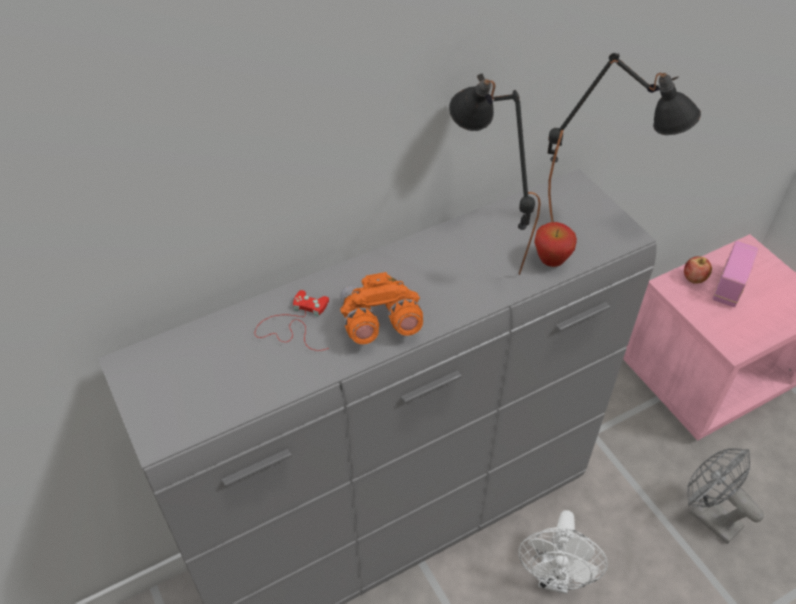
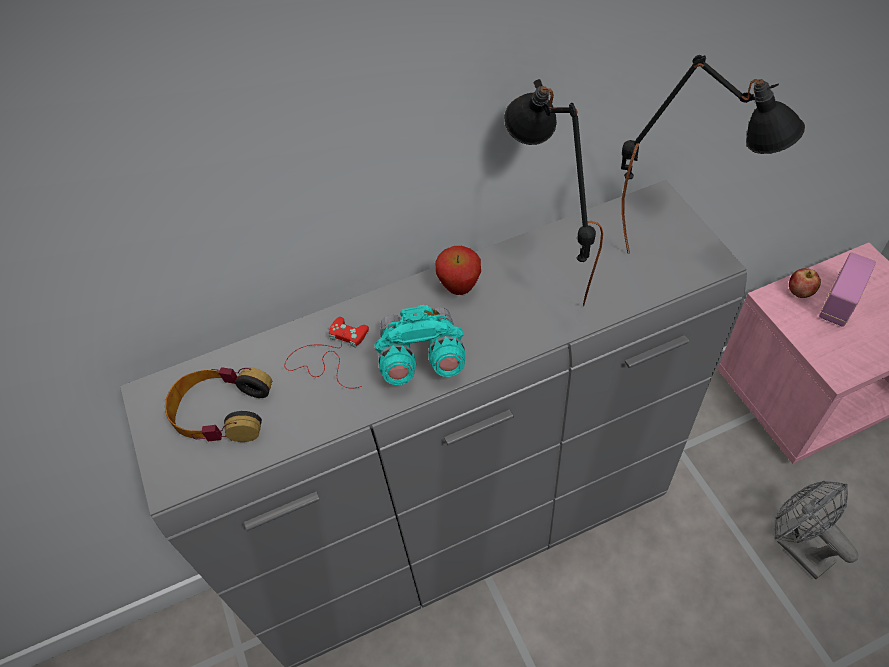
camera: 10 degrees right, 5 degrees up
(199, 376) = (222, 411): none -> headphones
(379, 323) = (420, 358): orange binoculars -> turquoise binoculars
(551, 261) = (621, 291): apple -> apple (459, 288)
(554, 577) = (625, 602): white fan -> none

